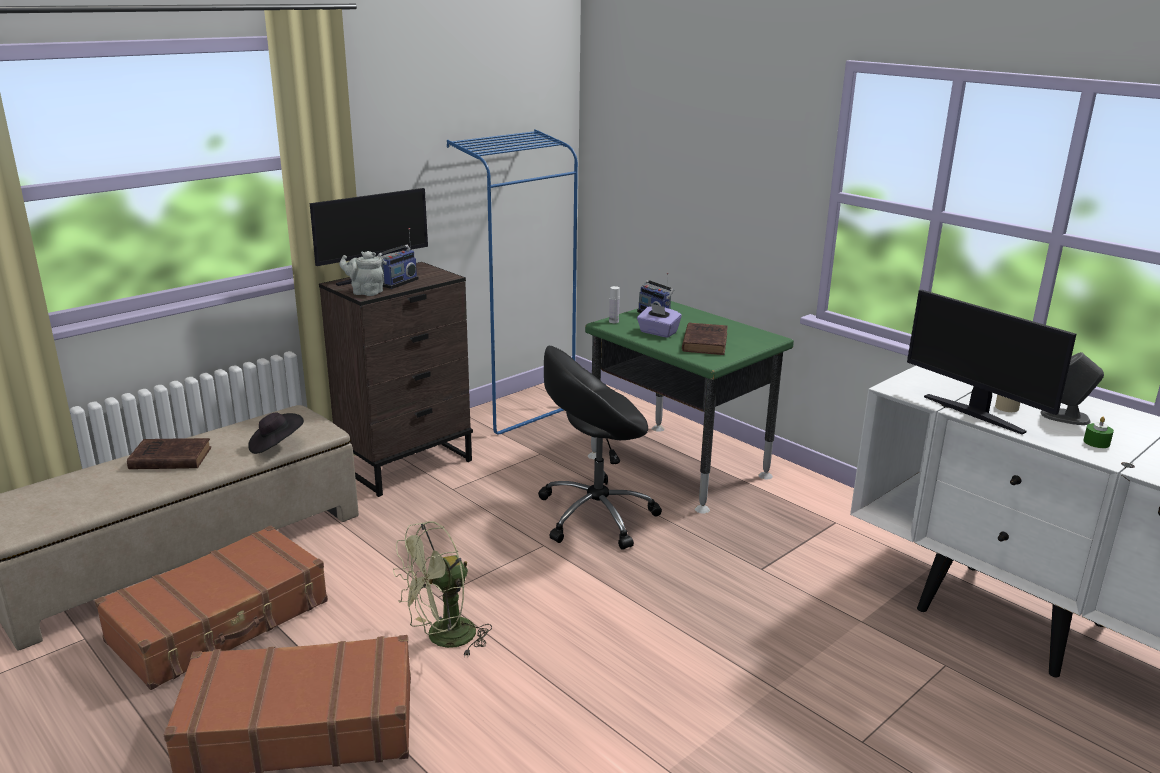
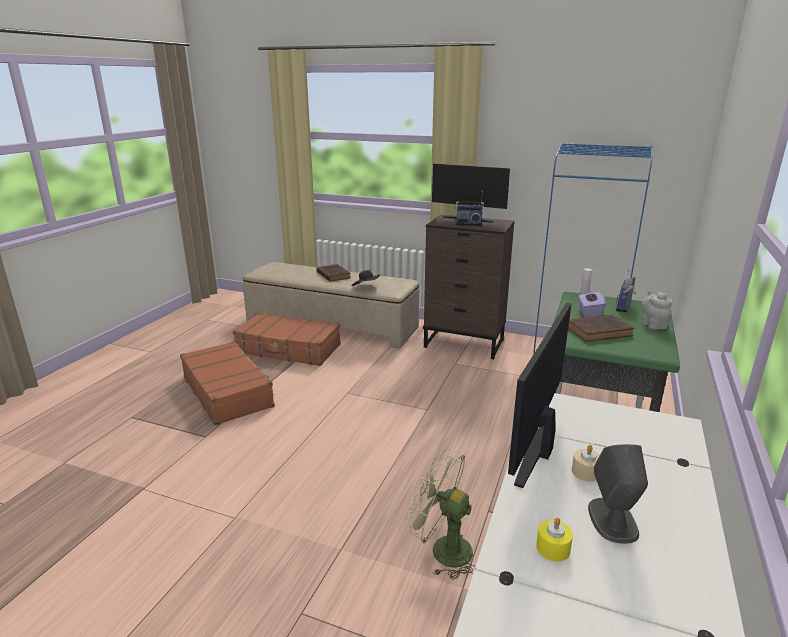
camera: 65 degrees right, 0 degrees up
(365, 292) = (441, 222): grey teapot -> grey teapot (652, 324)
(442, 639) = (312, 406): green fan -> green fan (442, 549)
(593, 515) = (480, 417): black office chair -> none
(1096, 442) = (553, 548): green candle -> yellow candle

